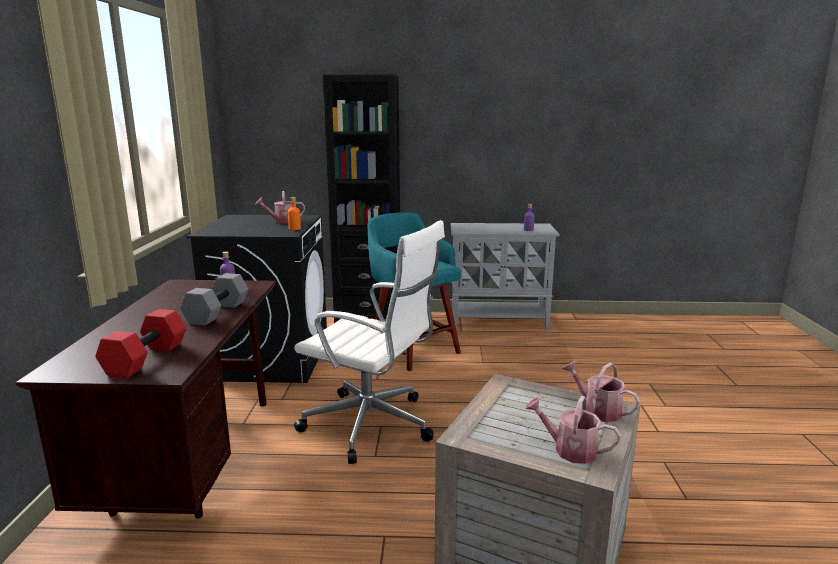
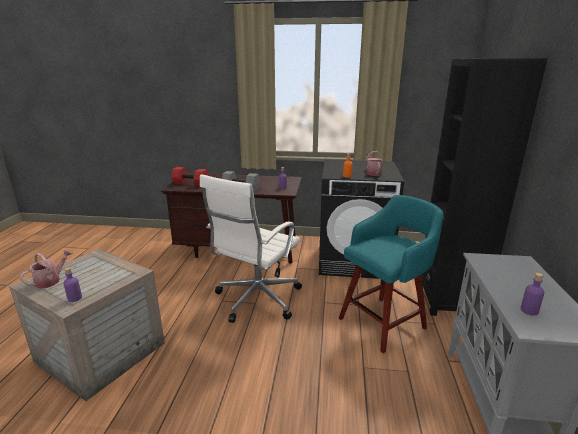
camera: 95 degrees right, 5 degrees up
(597, 410) = (75, 298): watering can -> purple bottle

